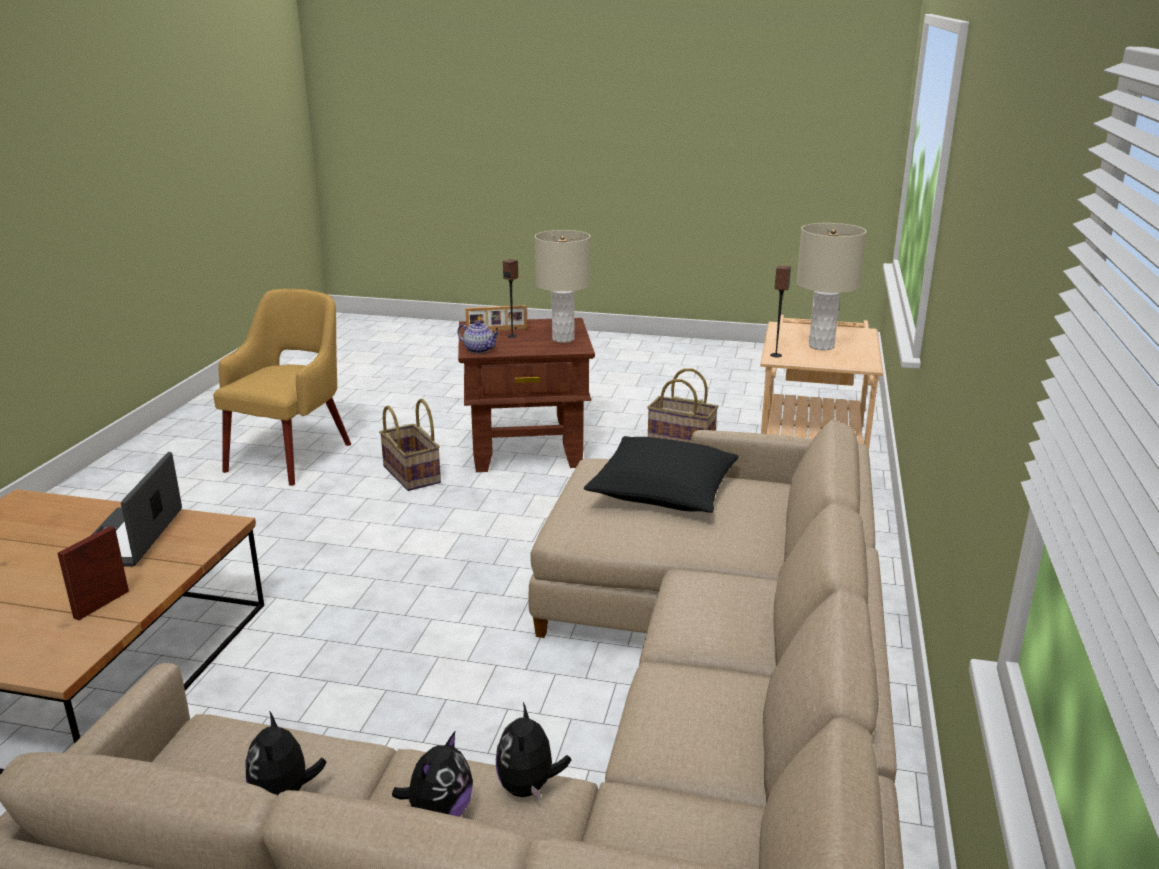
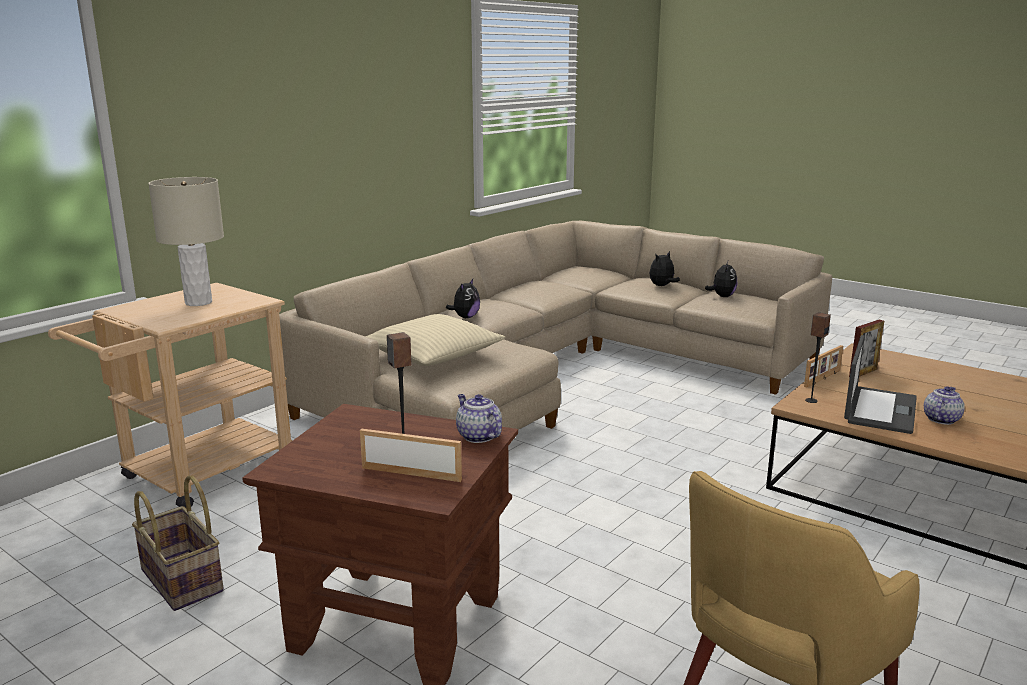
camera: 155 degrees left, 5 degrees down
(64, 538) = (941, 419): none -> teapot
(168, 579) = (823, 378): none -> picture frame
(413, 474) = (584, 616): basket -> none
(529, 787) = (624, 289): plush toy -> plush toy (465, 317)
(563, 339) = (343, 434): beige table lamp -> none
(663, 490) = (432, 354): black pillow -> beige pillow
(776, 355) = (258, 301): speaker -> speaker (811, 400)

